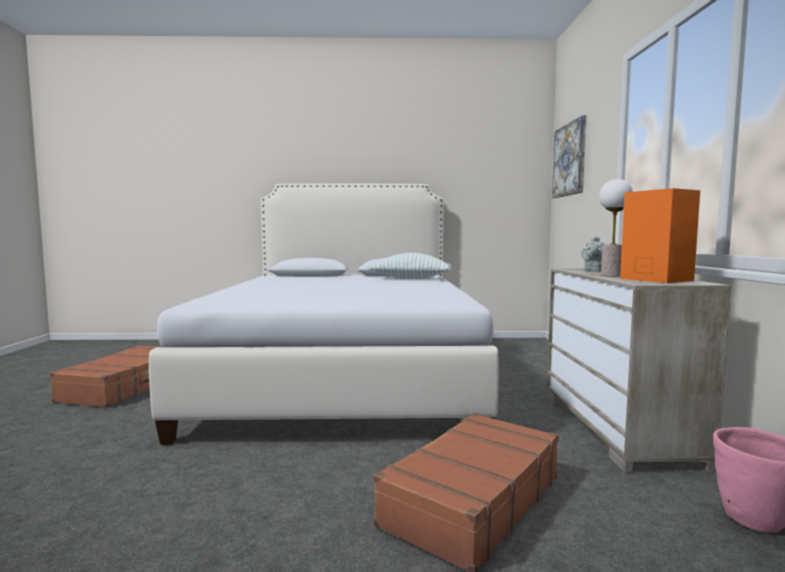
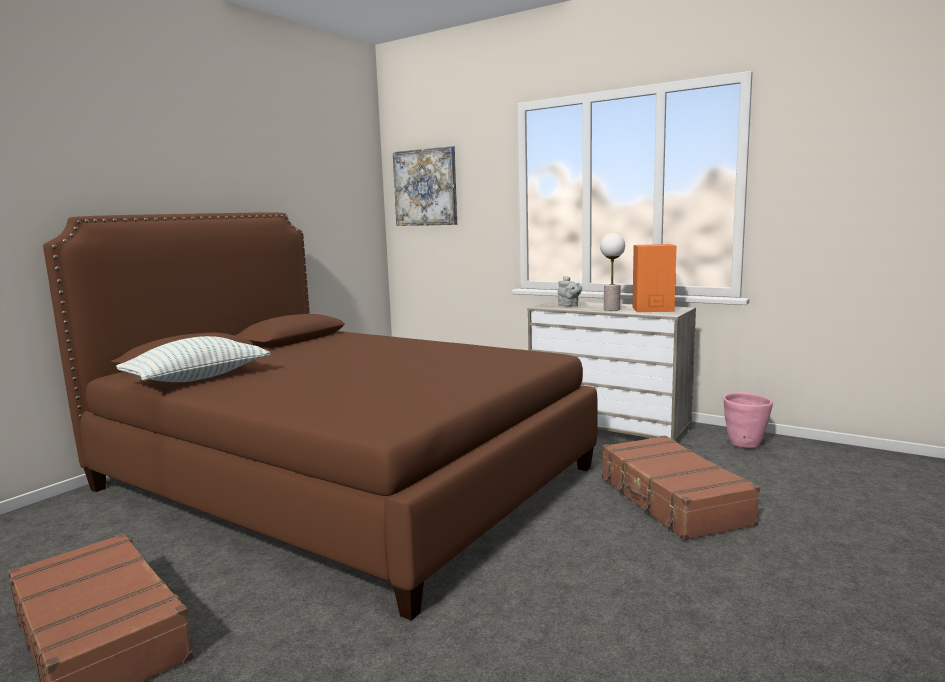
camera: 55 degrees left, 5 degrees up
(344, 374) = (341, 479): white bed -> brown bed
(411, 278) = (345, 340): pillow -> pillow (197, 378)

